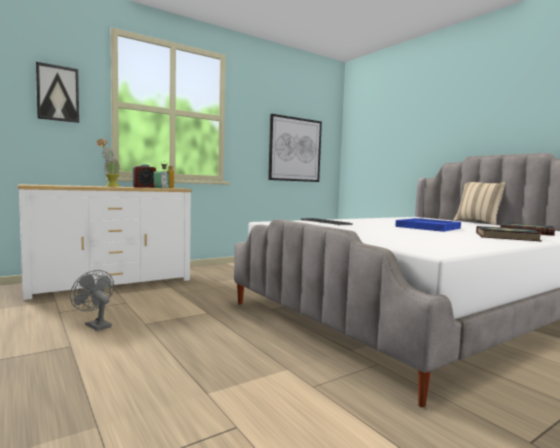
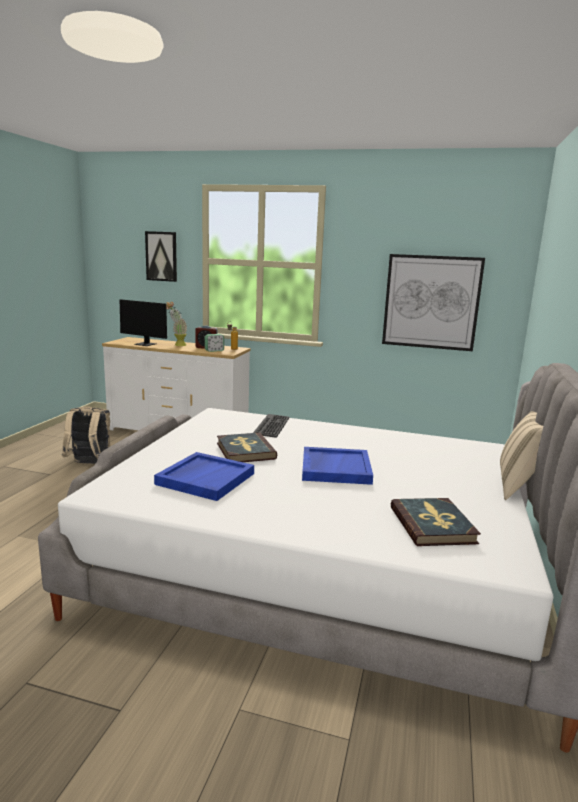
camera: 50 degrees right, 10 degrees up
(78, 186) = (147, 344): none -> monitor
(95, 325) = (90, 464): grey fan -> beige backpack
(421, 237) = (205, 478): none -> blue tray
(506, 236) = (316, 516): book -> book (245, 451)

